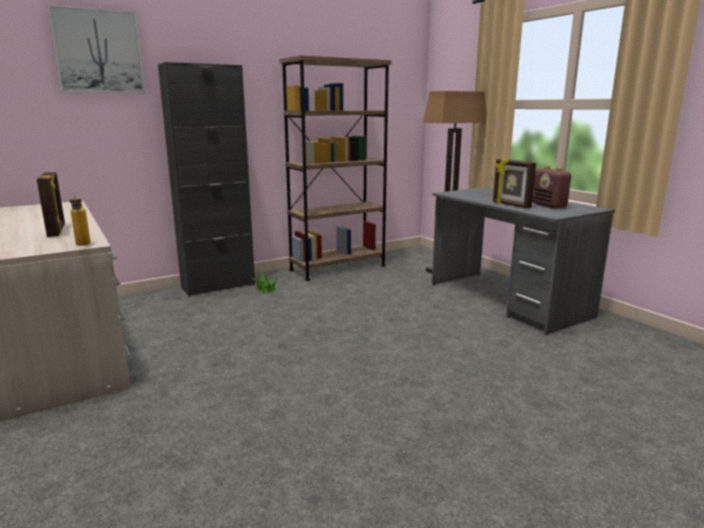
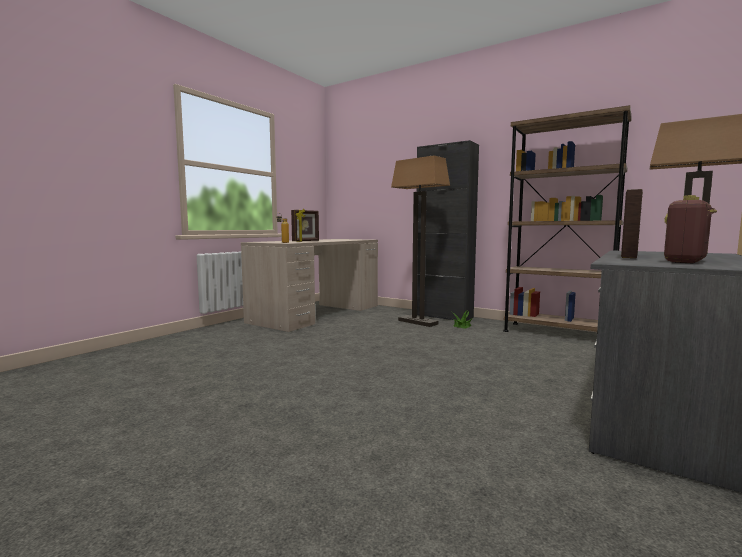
camera: 65 degrees right, 10 degrees down
(98, 51) = (398, 148): picture -> none
(220, 302) = (418, 322): none -> floor lamp

